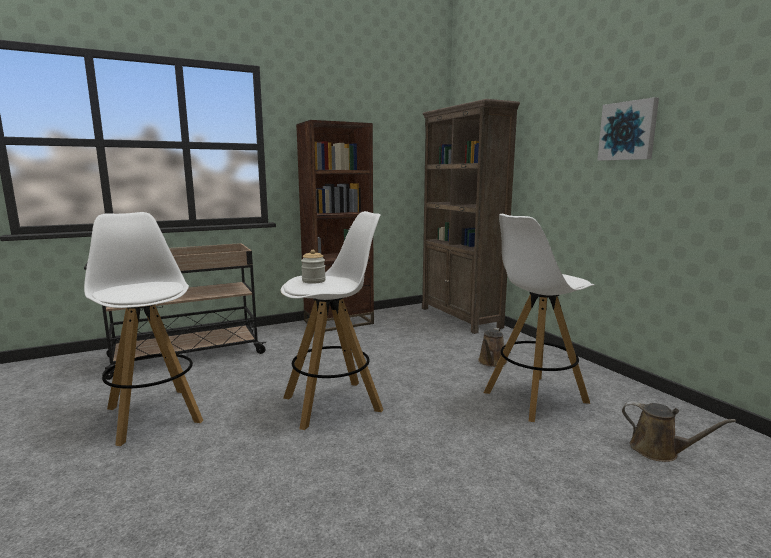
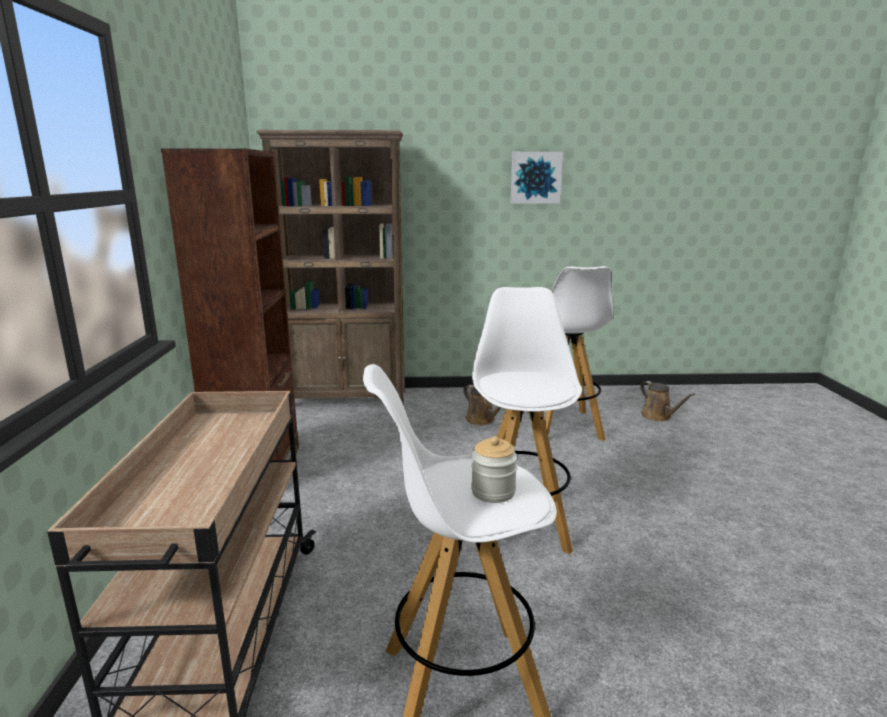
camera: 65 degrees left, 5 degrees up
(313, 281) = (524, 385): jar -> jar (493, 492)
(659, 451) = (658, 416): brown watering can -> brown watering can turned 90 degrees clockwise

